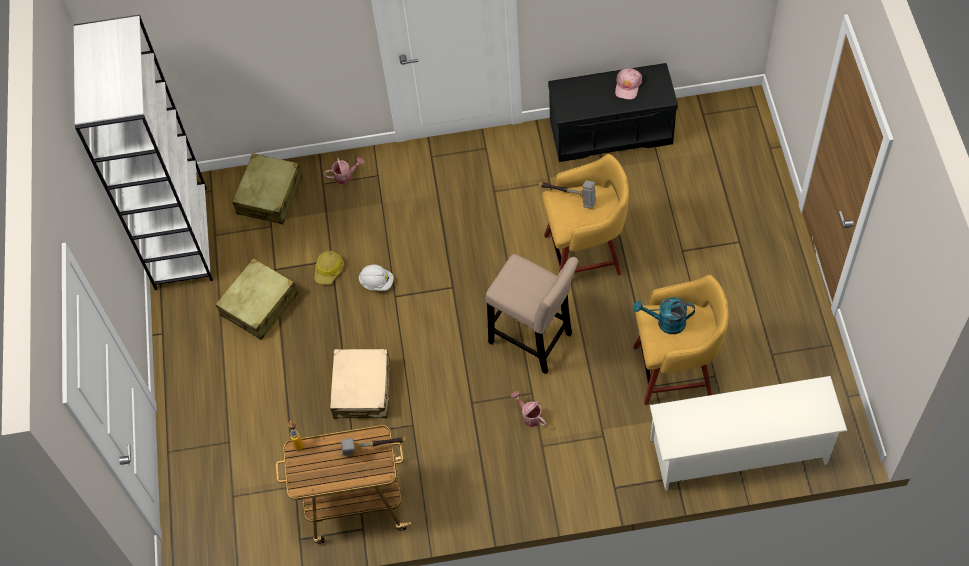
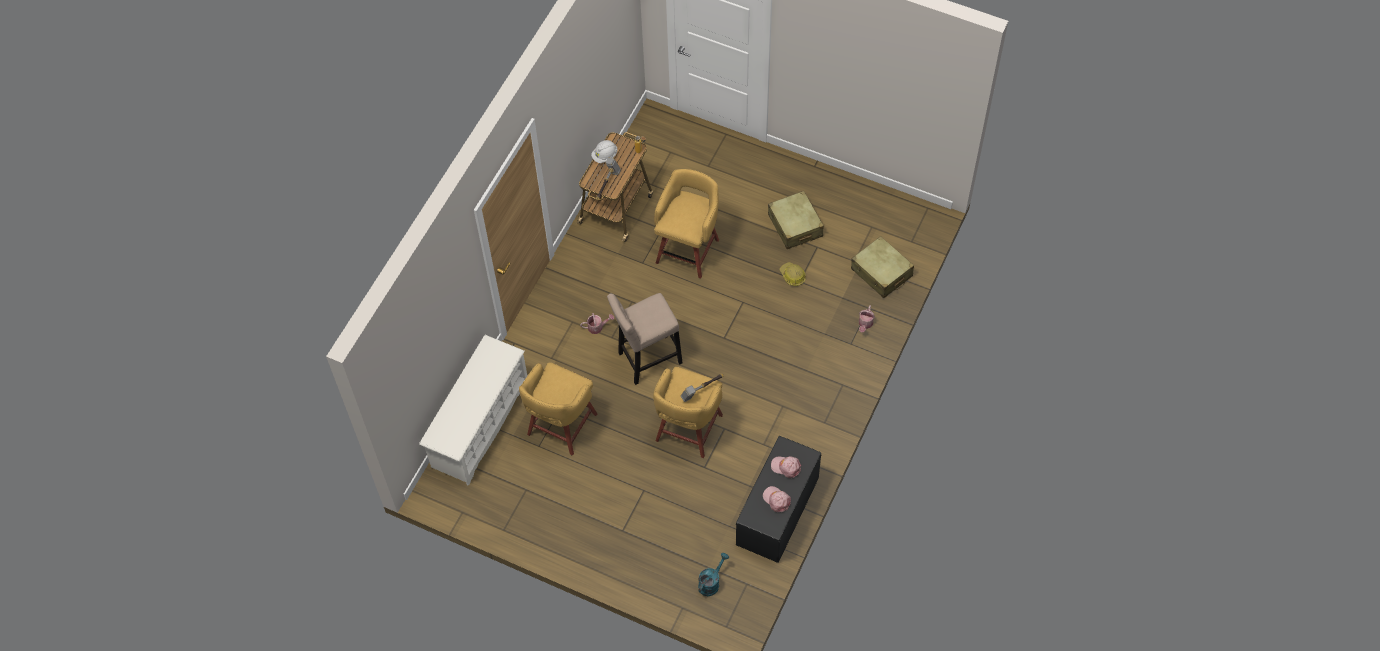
camera: 120 degrees right, 0 degrees up
(180, 237) = (884, 207): white bookcase -> none
(362, 389) = (688, 249): beige suitcase -> yellow stool
(377, 282) = (762, 297): white hard hat -> white hard hat (605, 156)
(587, 97) = (786, 467): none -> pink cap
(666, 323) = (565, 385): turquoise watering can -> turquoise watering can (711, 582)

